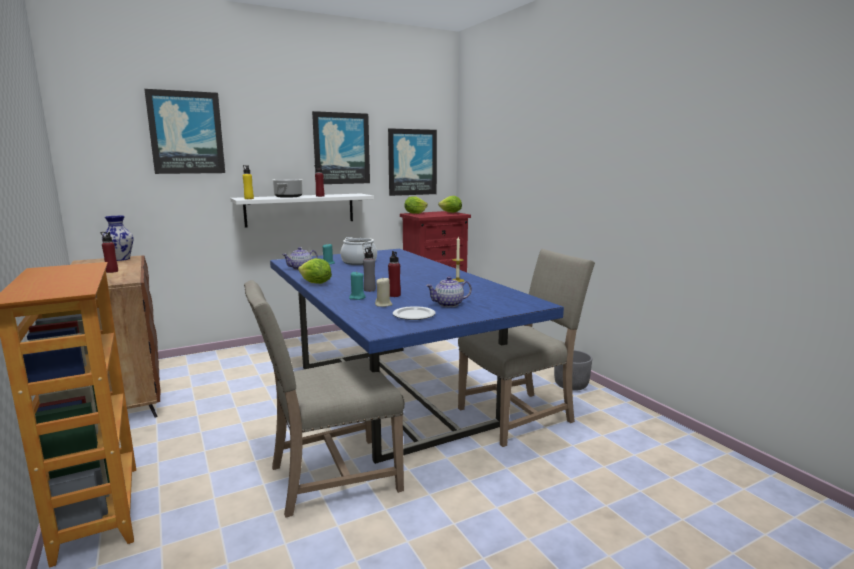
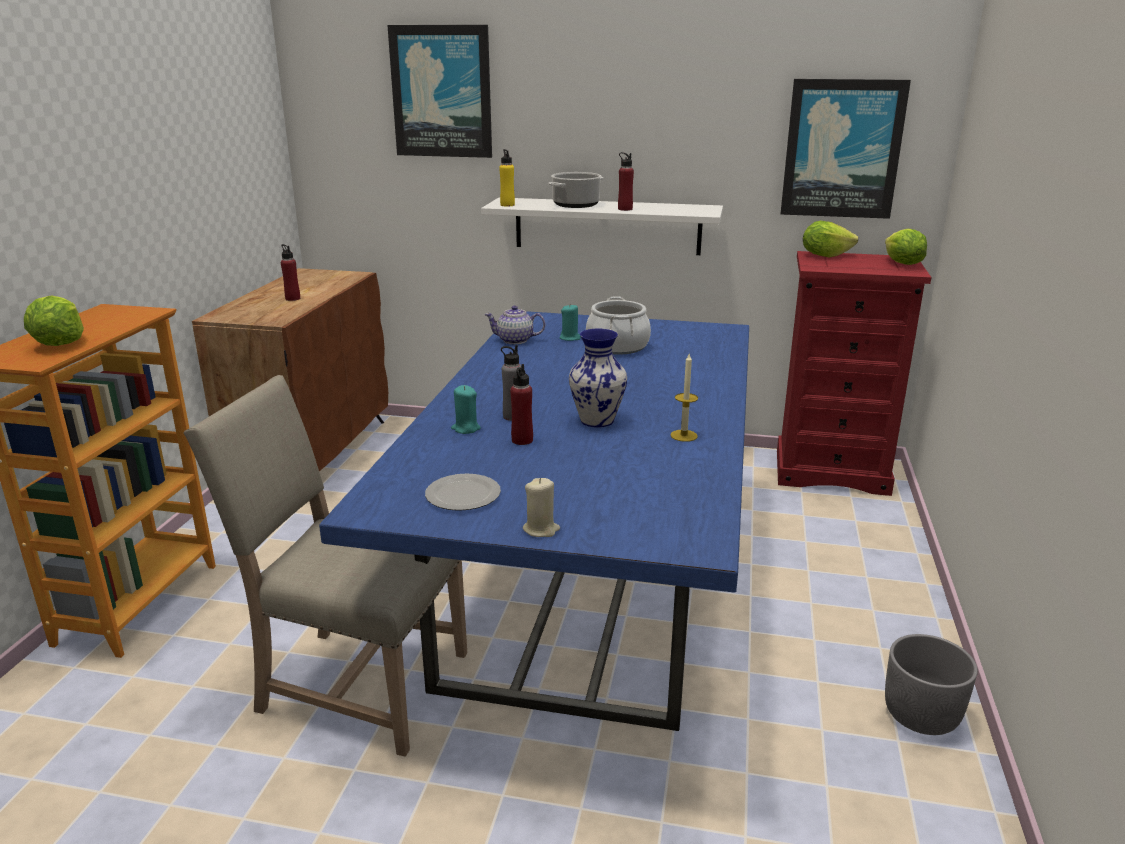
camera: 40 degrees right, 10 degrees up
(120, 259) = (340, 276): vase -> vase (596, 420)
(315, 283) = (473, 379): lettuce -> lettuce (60, 343)
(341, 148) = (692, 119): picture -> none
(383, 305) = (469, 456): beige candle -> beige candle (541, 529)
(449, 304) = (556, 490): teapot -> none
(519, 415) = (731, 726): beige chair -> none

